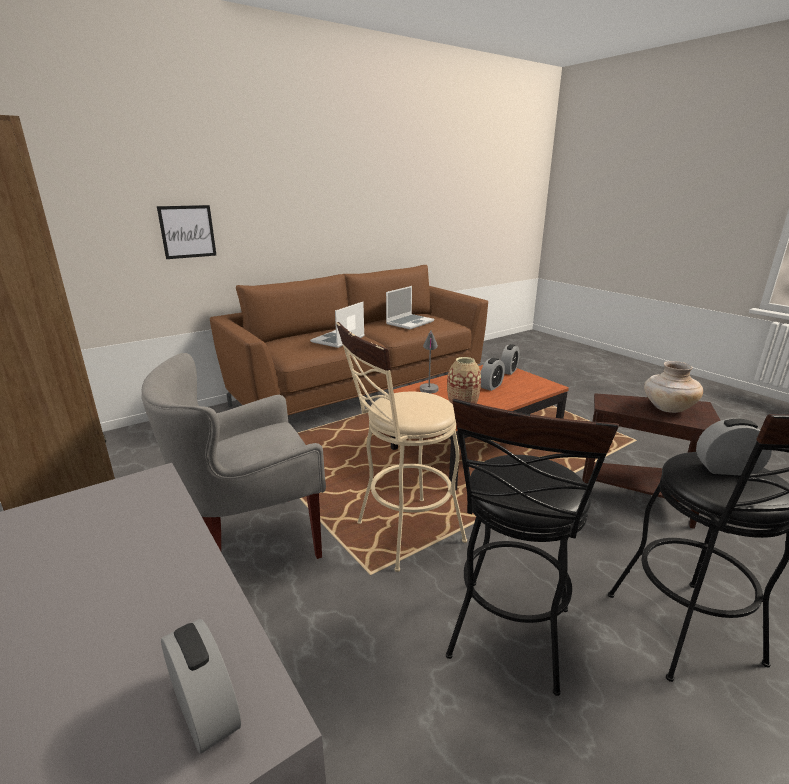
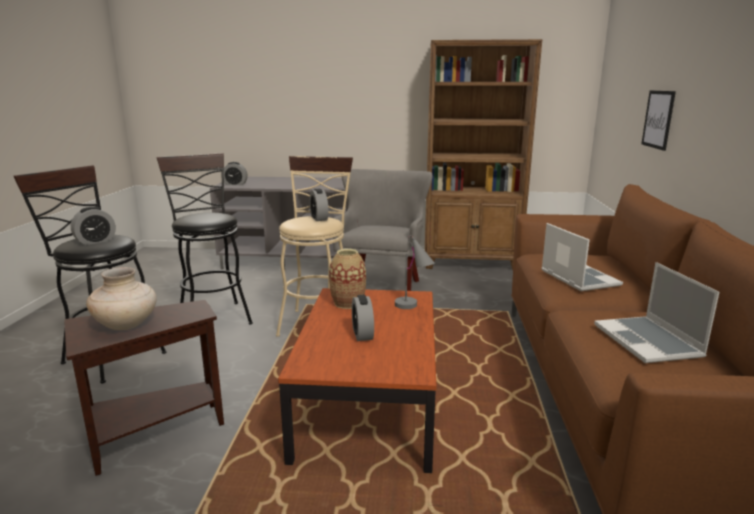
camera: 130 degrees right, 5 degrees down
(508, 371) = (386, 369): alarm clock -> alarm clock (319, 218)

